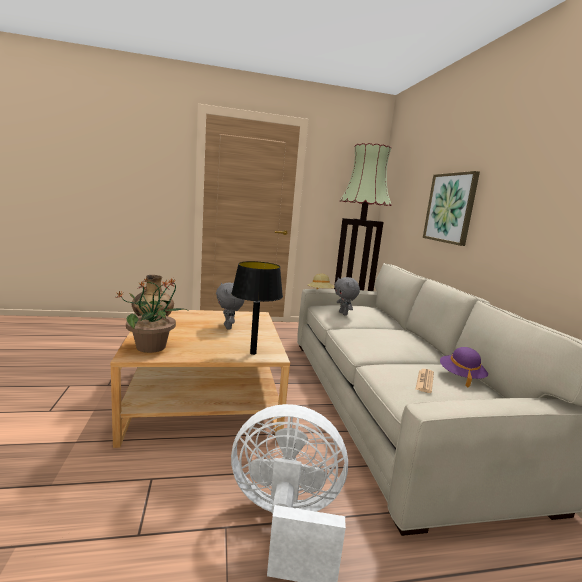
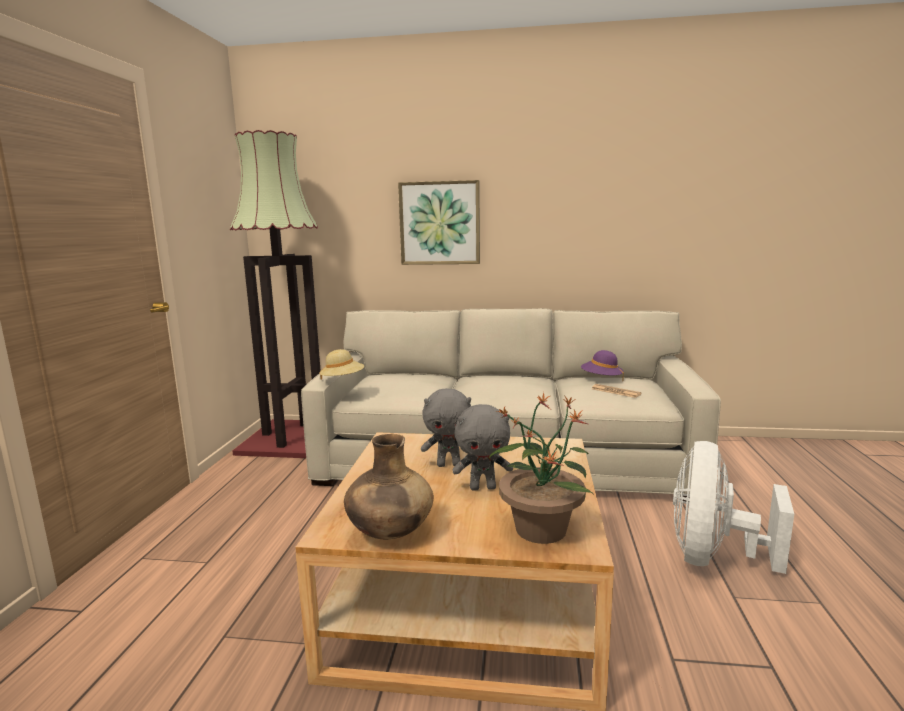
camera: 70 degrees left, 0 degrees up
(253, 353) = (557, 455): black table lamp -> none
(343, 314) = (406, 391): grey plush toy -> grey plush toy (483, 487)

